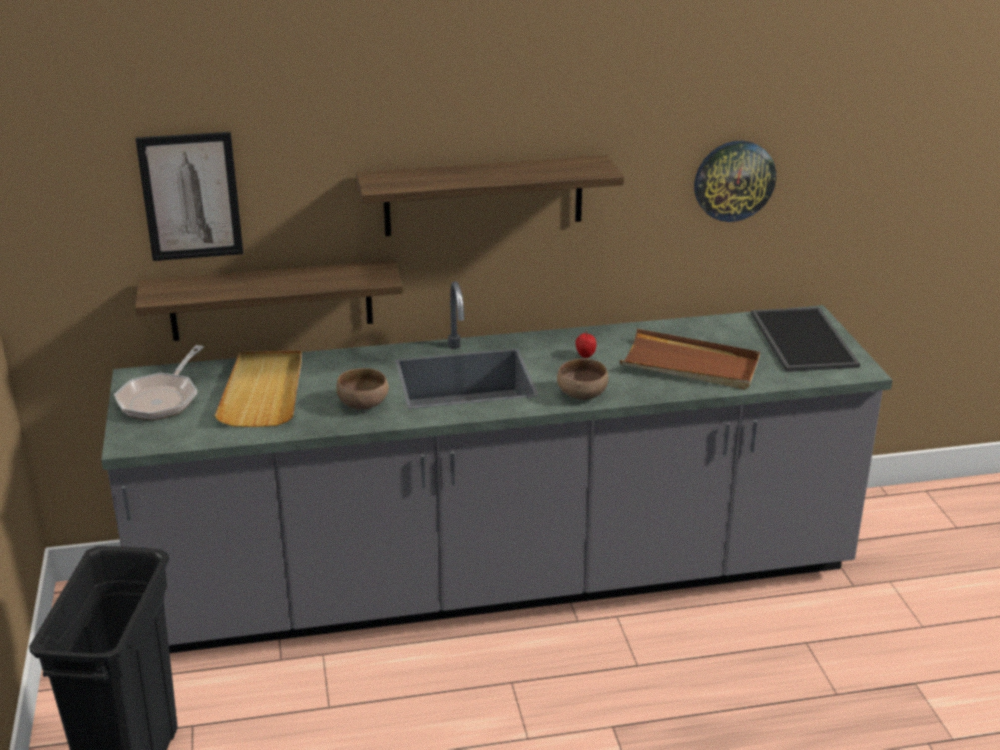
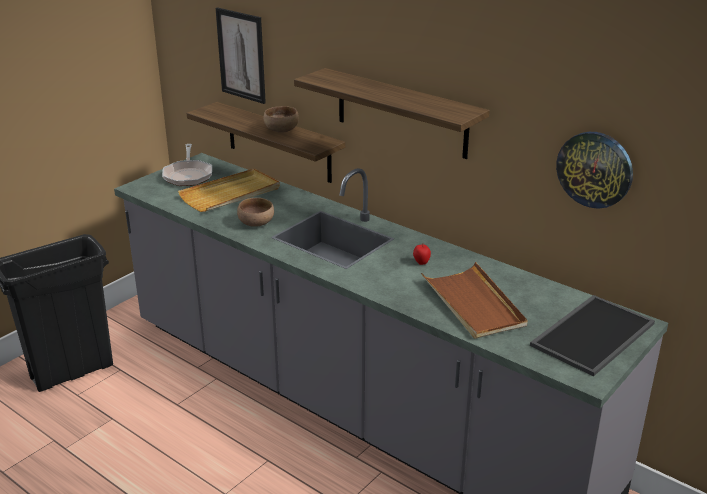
camera: 50 degrees right, 0 degrees up
(161, 399) = (188, 175): frying pan -> frying pan turned 75 degrees counterclockwise
(581, 395) = (368, 282): brown bowl -> brown bowl (281, 130)

